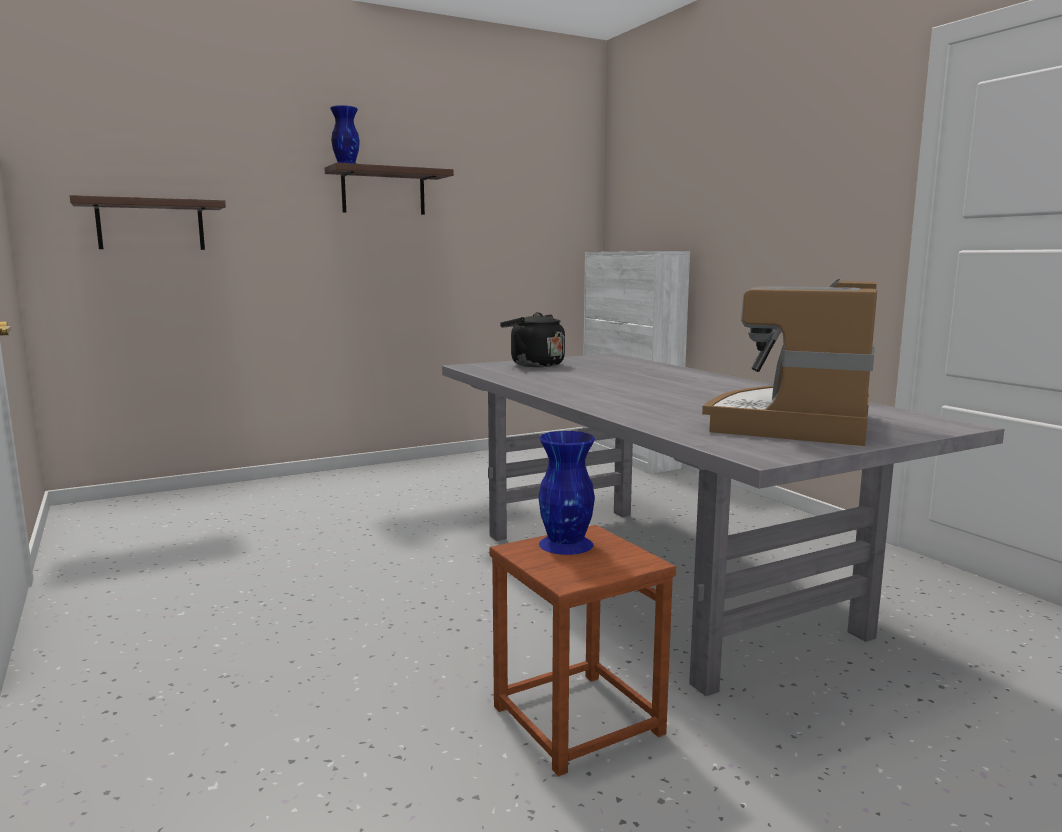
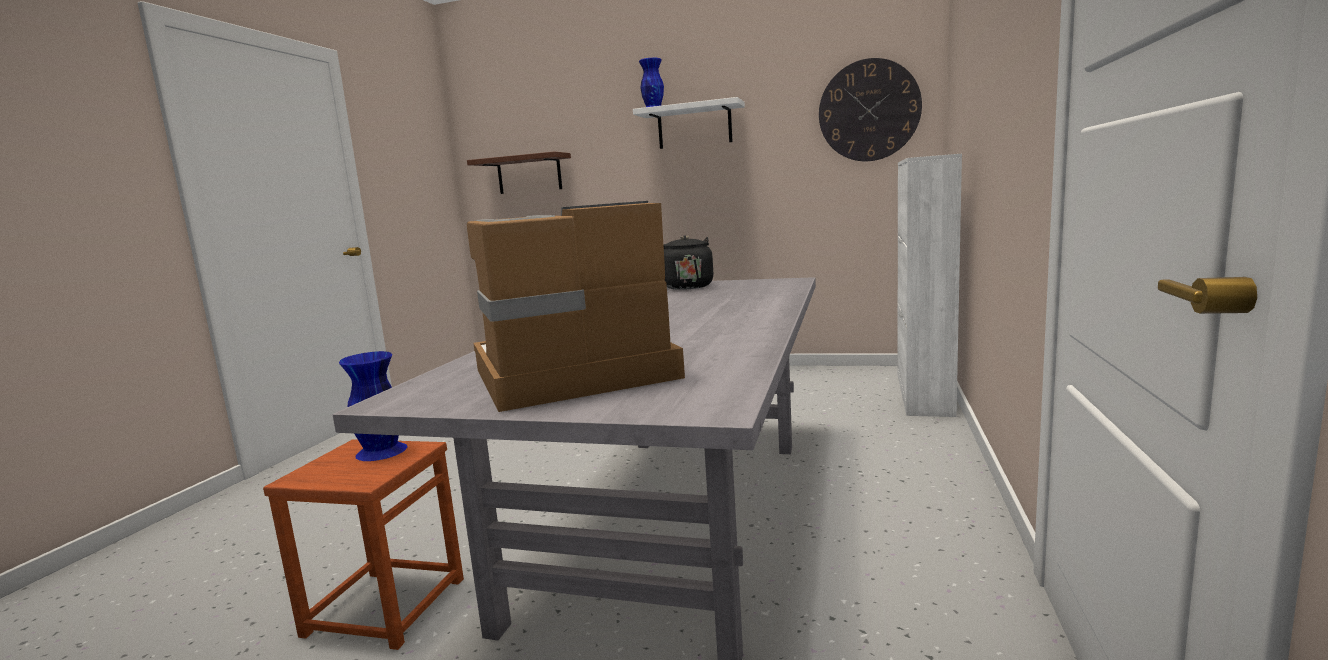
camera: 45 degrees right, 0 degrees up
(383, 192) = (694, 126): brown shelf -> white shelf
(547, 201) = (869, 110): none -> wall clock

